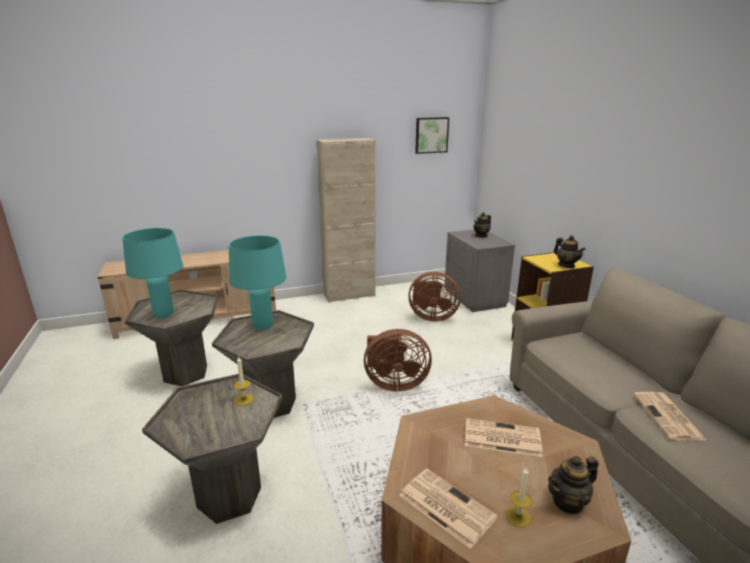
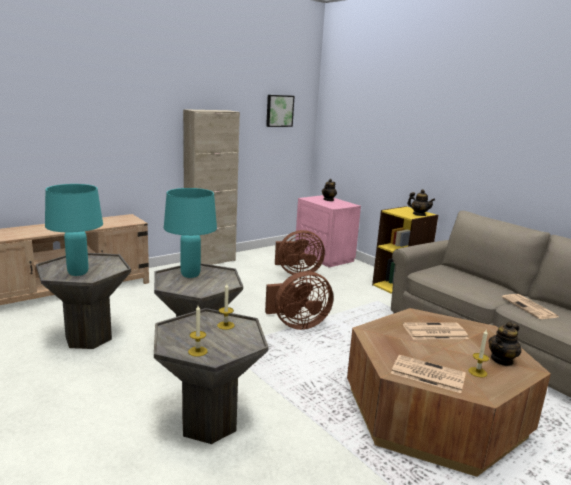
camera: 20 degrees left, 5 degrees down
(188, 432) = (197, 351): none -> candle
(475, 298) = (325, 257): grey nightstand -> pink nightstand

